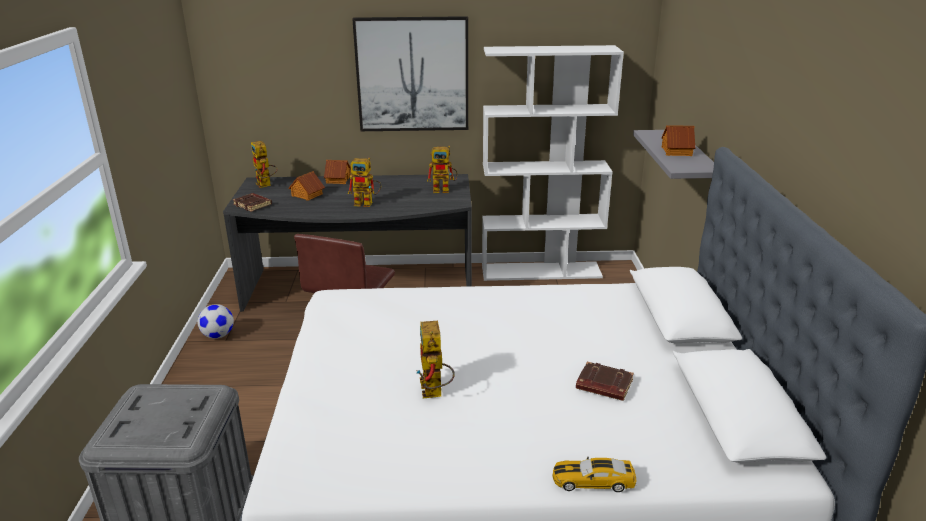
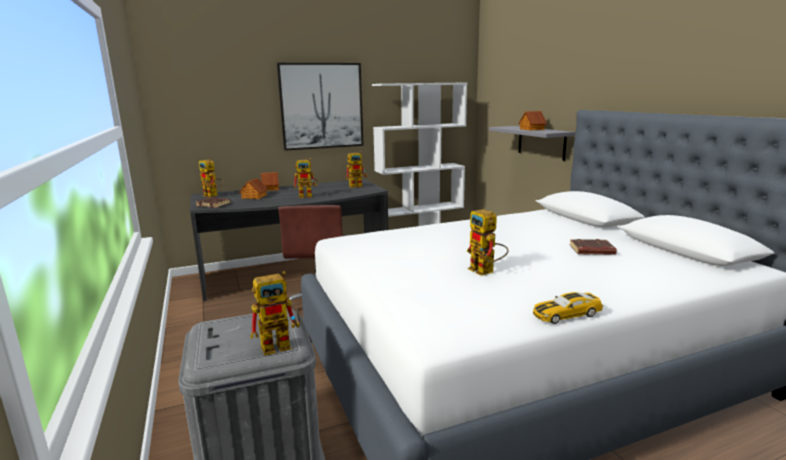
camera: 20 degrees left, 10 degrees down
(181, 436) = (282, 344): none -> toy robot
(218, 335) = (194, 319): football -> none
(593, 481) = (657, 292): toy car -> toy car (566, 315)

